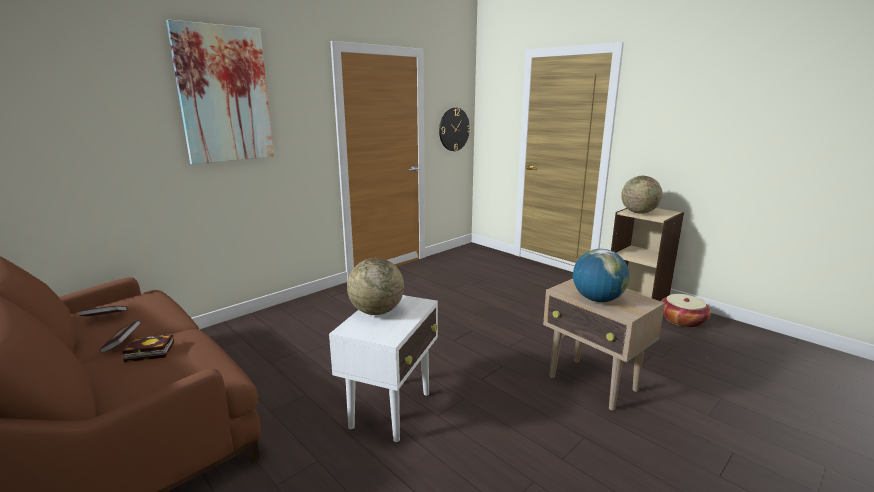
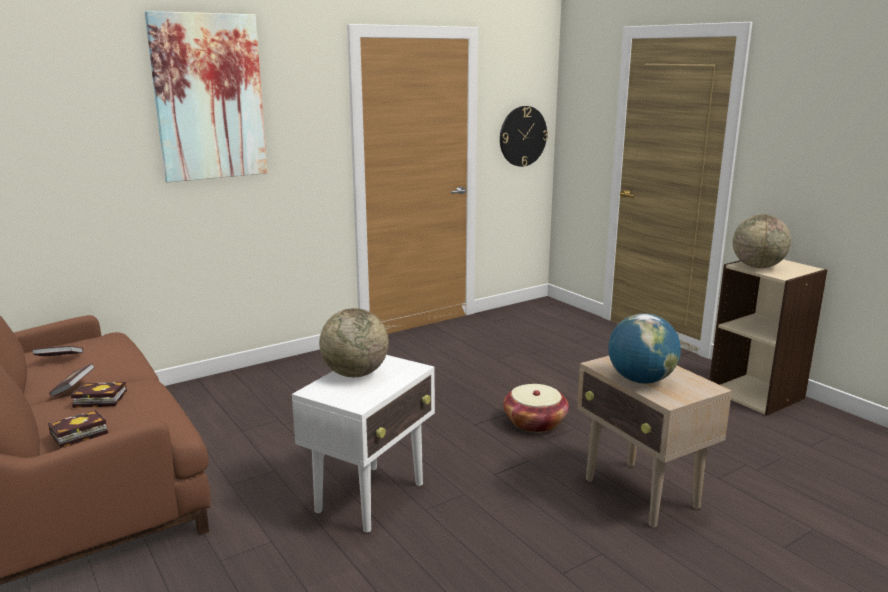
camera: 10 degrees right, 0 degrees up
(132, 389) = (76, 434): none -> book
(682, 320) = (812, 425): basket -> basket (535, 422)

